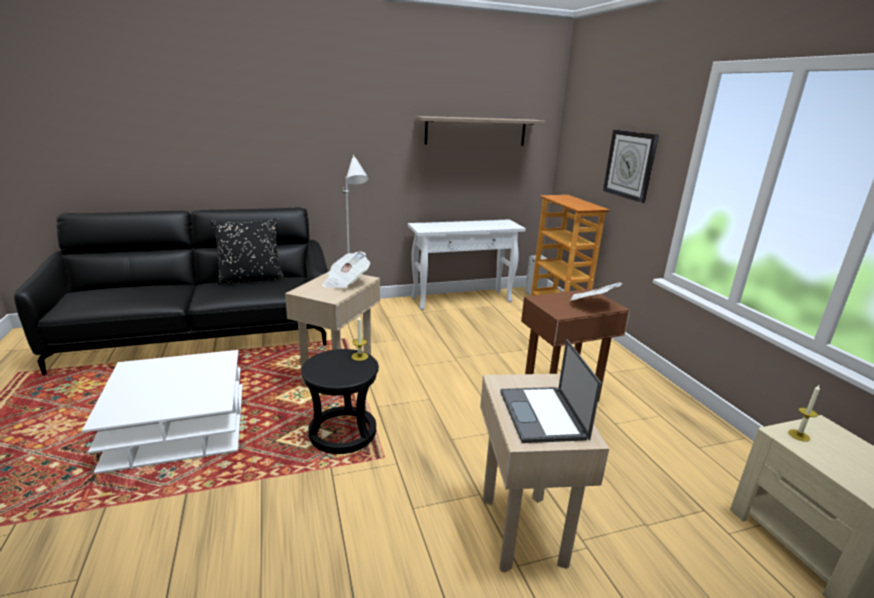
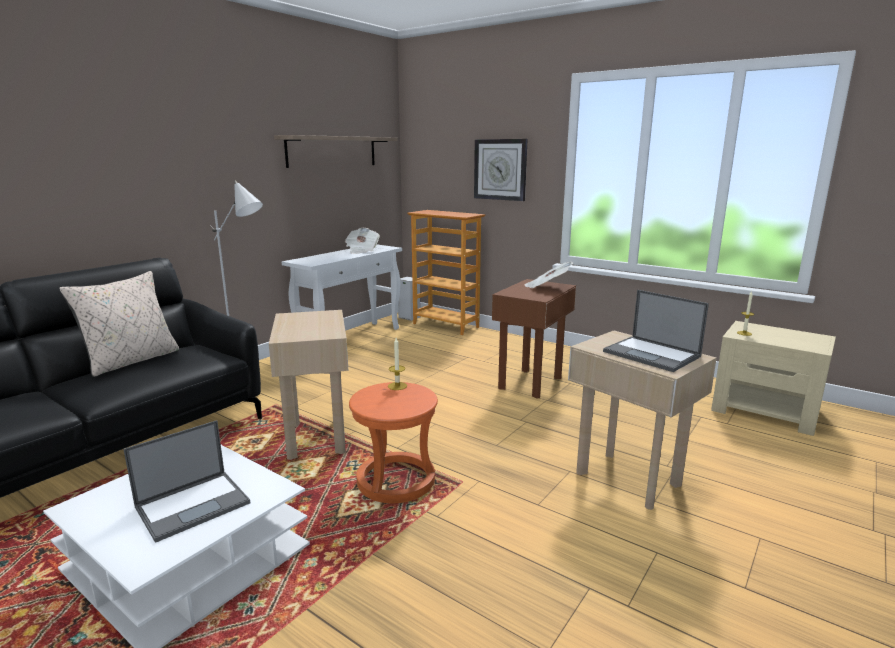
camera: 35 degrees left, 5 degrees down
(171, 392) = (194, 504): none -> laptop
(251, 279) = (132, 361): black pillow -> beige pillow
(343, 433) = (396, 481): black stool -> orange stool
(345, 282) = (316, 320): newspaper -> newspaper (362, 250)

